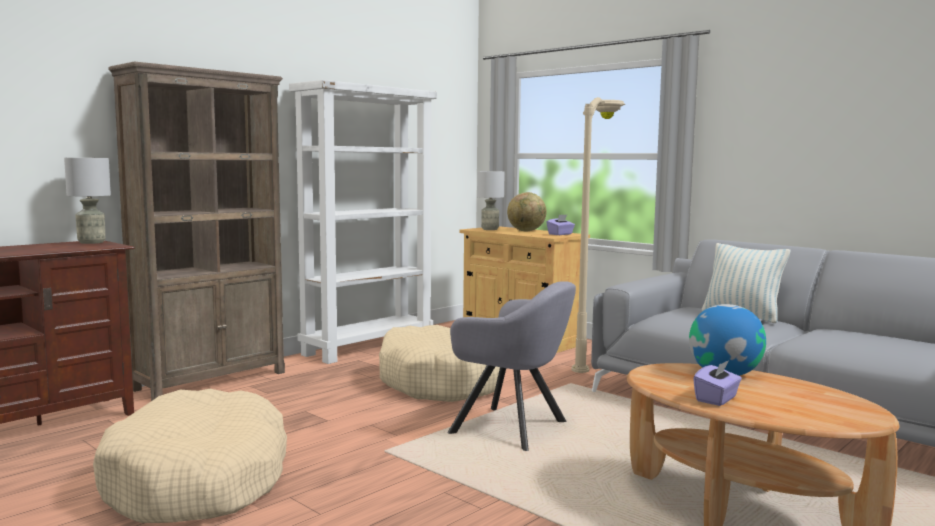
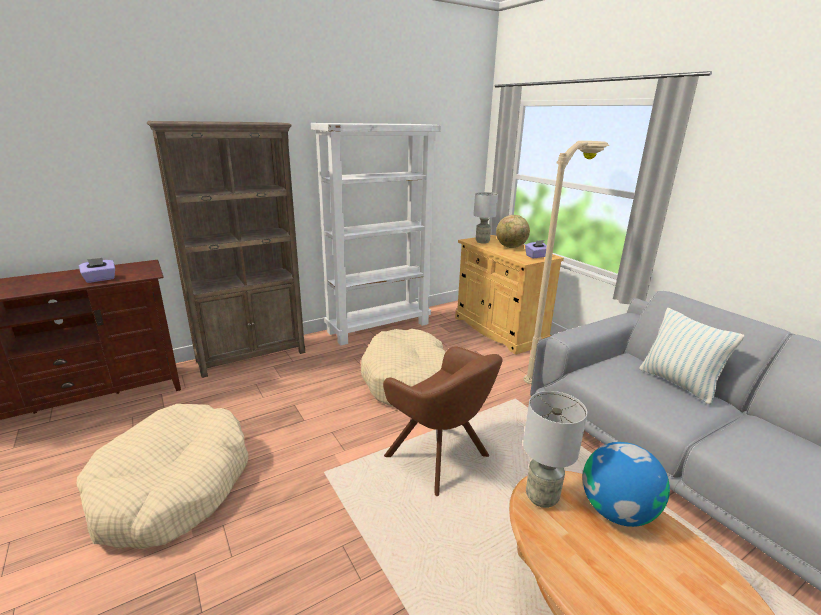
camera: 15 degrees right, 15 degrees up
(91, 242) = (142, 266): grey table lamp -> grey table lamp (541, 498)
(514, 429) = (441, 460): grey armchair -> brown armchair
(717, 399) = (585, 574): purple tissue box -> purple tissue box (100, 279)

